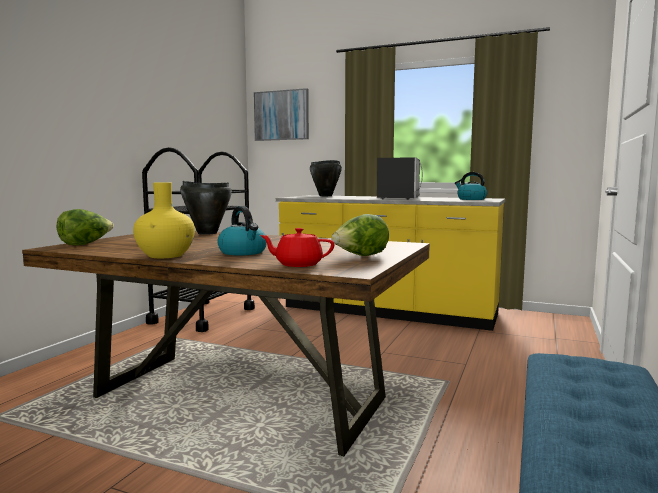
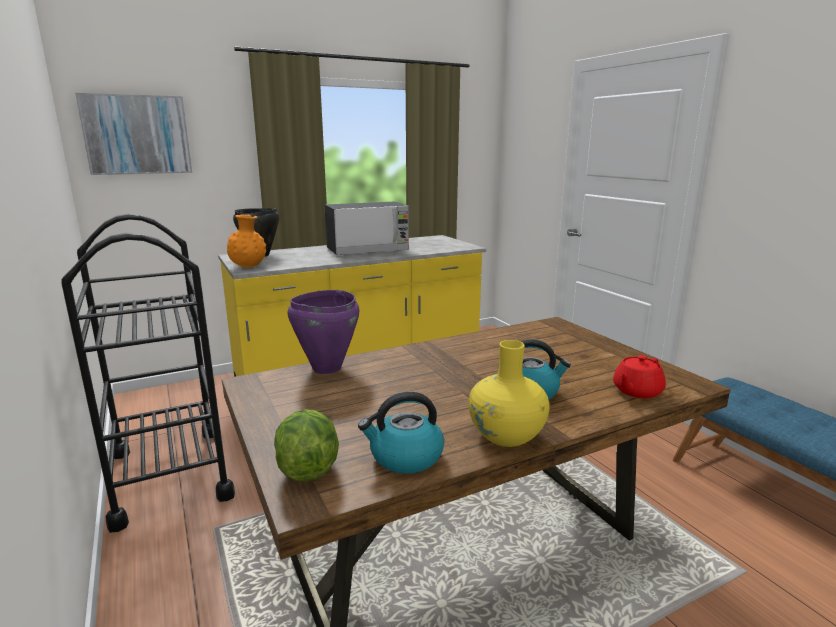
camera: 50 degrees left, 10 degrees up
(207, 233) = (326, 368): black cooking pot -> purple cooking pot
(296, 197) = (248, 267): none -> orange vase
(360, 256) = (611, 358): lettuce -> none
(399, 198) = (368, 250): microwave -> microwave turned 105 degrees clockwise
(471, 199) = (437, 243): kettle -> kettle (405, 457)

